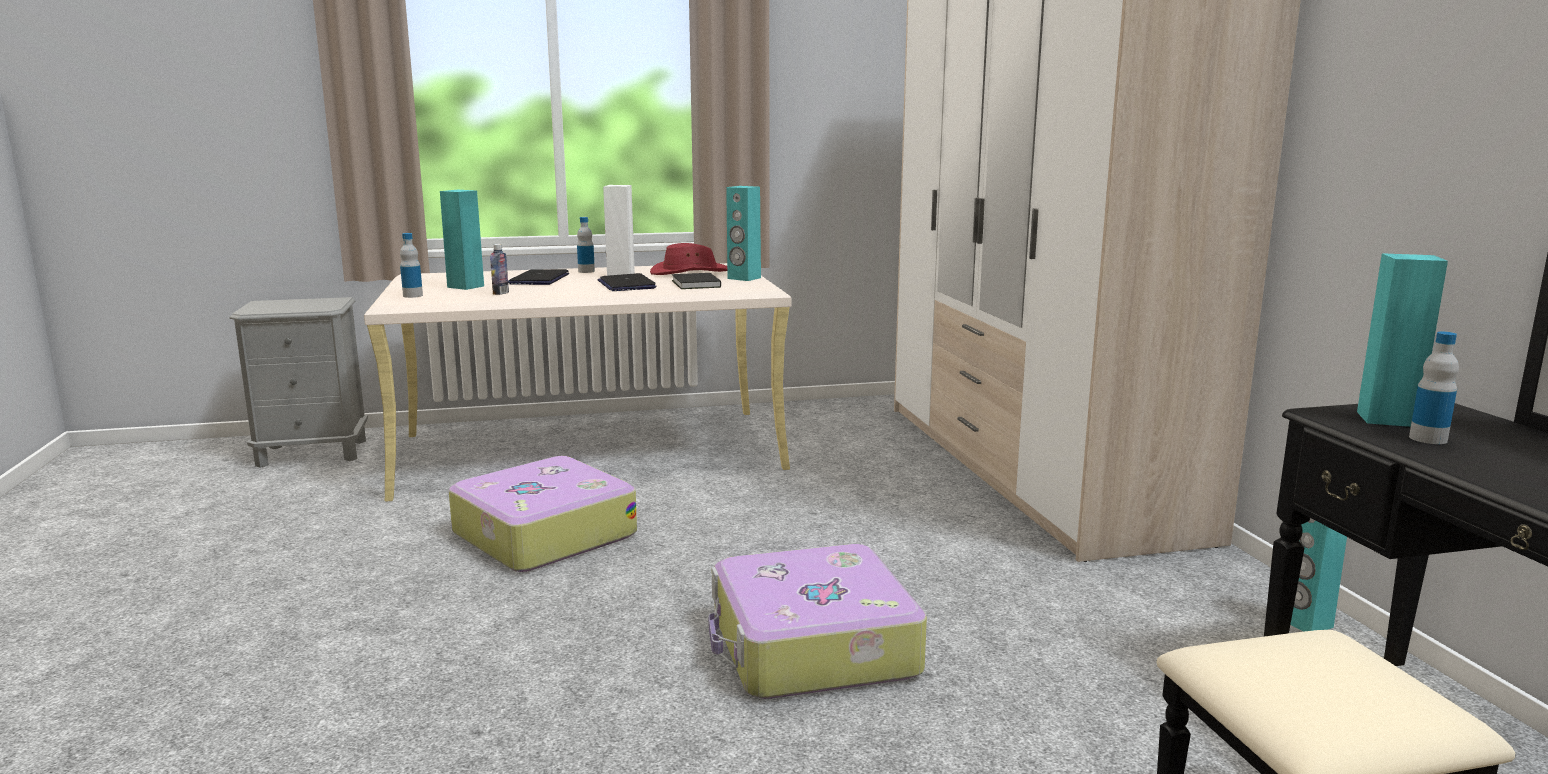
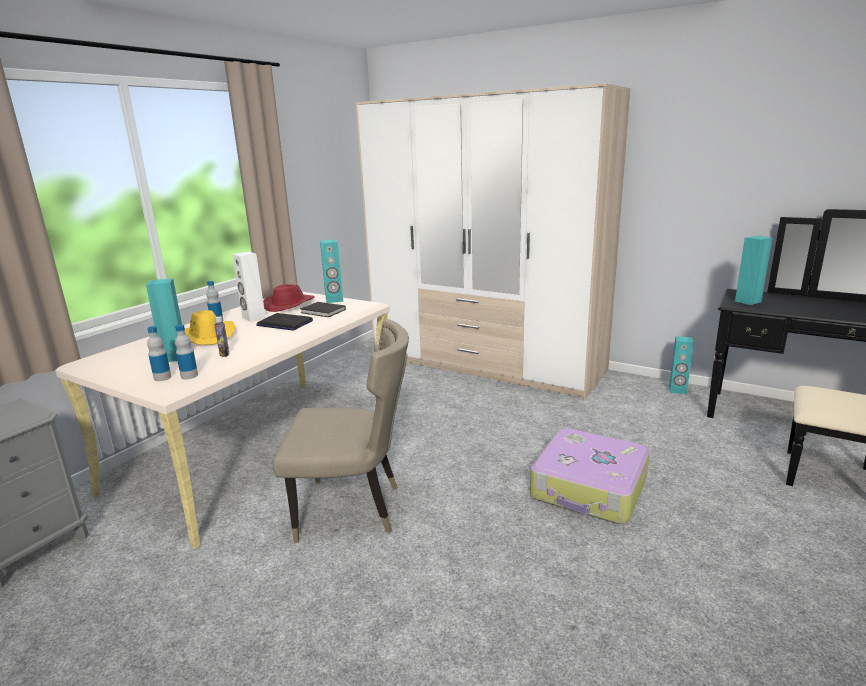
camera: 45 degrees left, 5 degrees up
(539, 279) = (208, 336): laptop -> yellow hat
(542, 534) = (354, 509): suitcase -> beige chair
(1428, 439) = (775, 306): bottle -> bottle (189, 376)

